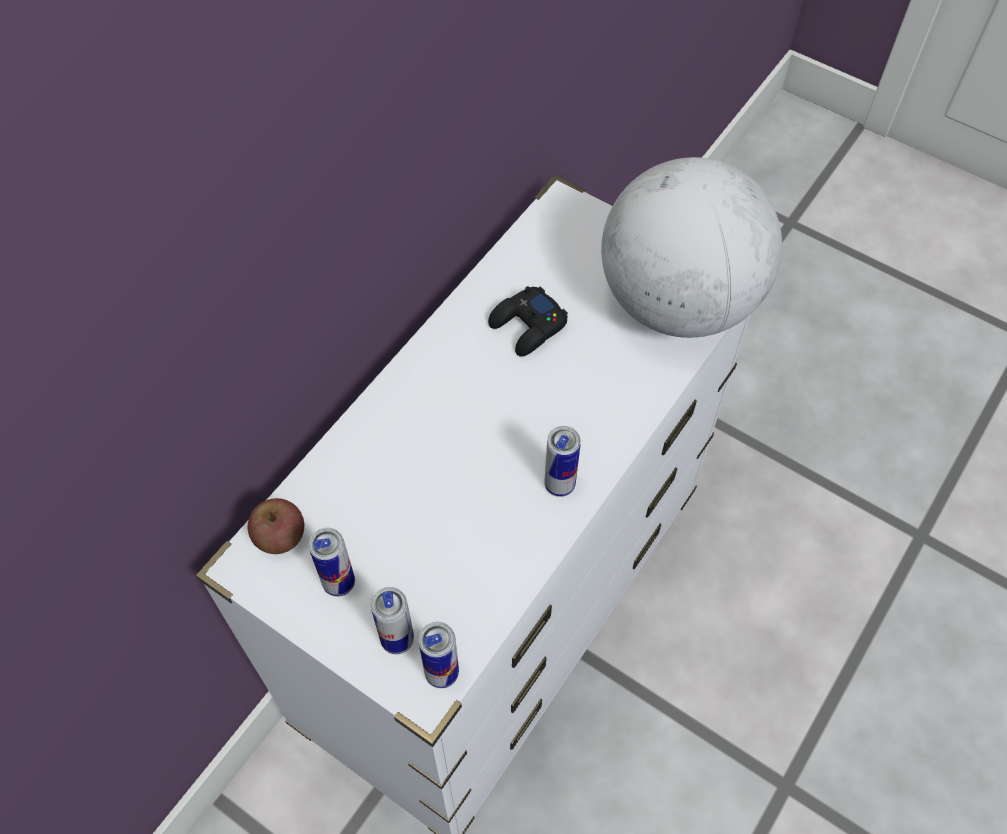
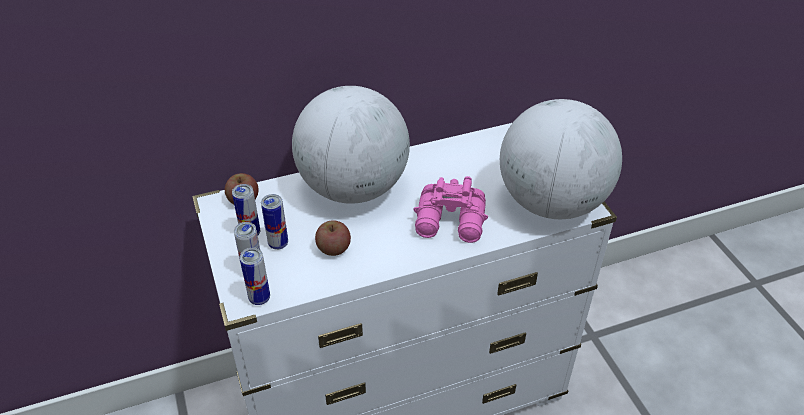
camera: 35 degrees right, 15 degrees down
(416, 425) = (353, 188): none -> globe
(471, 535) = (333, 248): none -> apple
(528, 326) = (453, 174): black game controller -> none
(559, 485) = (401, 251): can -> can (278, 244)
(585, 403) = (451, 222): none -> pink binoculars

